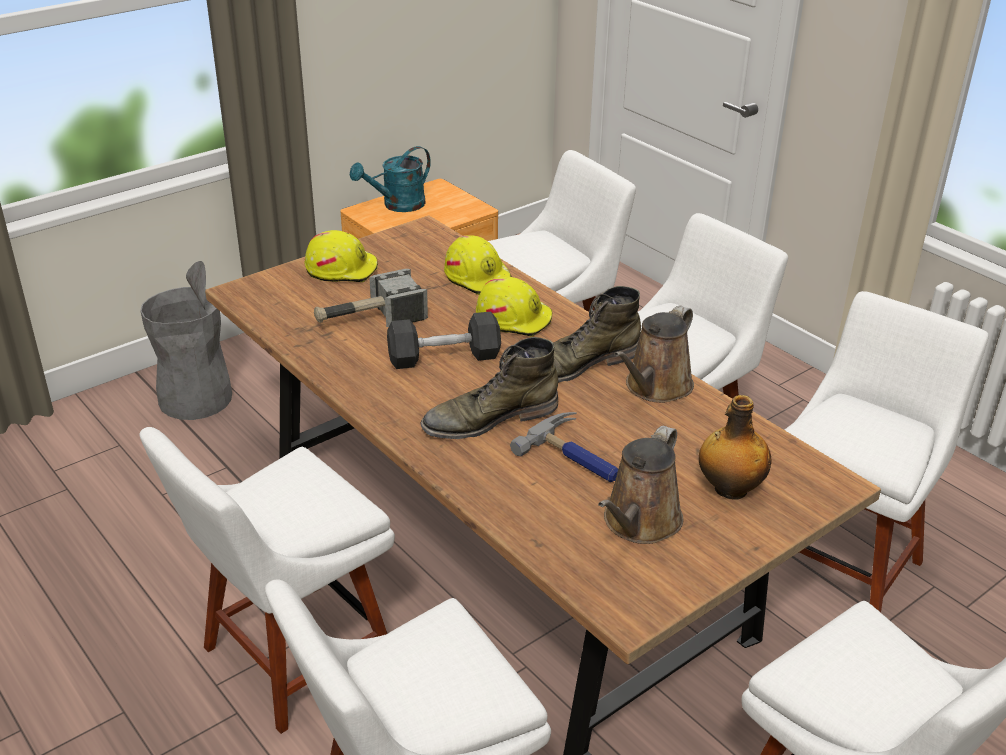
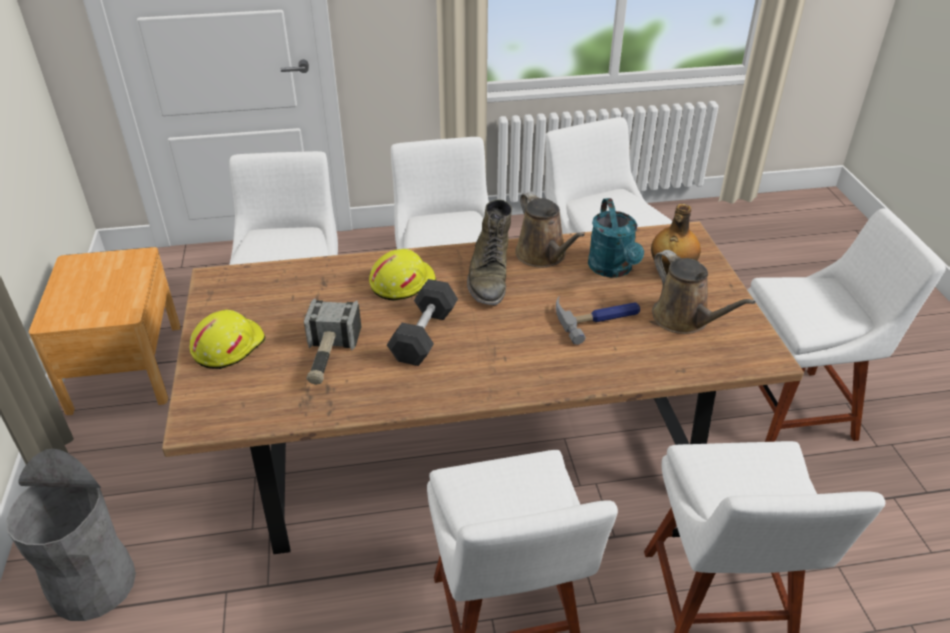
camera: 60 degrees left, 5 degrees up
(397, 206) = (72, 296): turquoise watering can -> turquoise watering can (613, 269)
(477, 277) = (323, 278): yellow hard hat -> none
(489, 418) = (524, 341): green boot -> none

